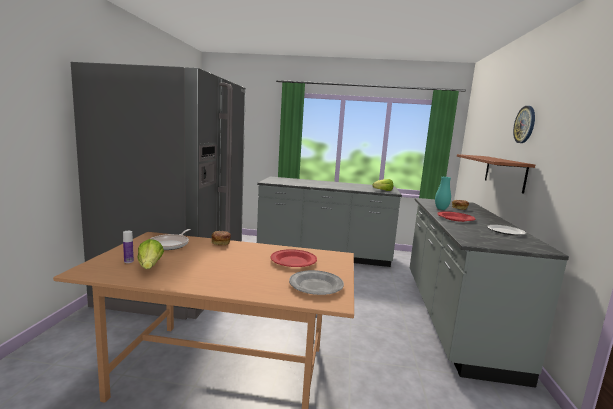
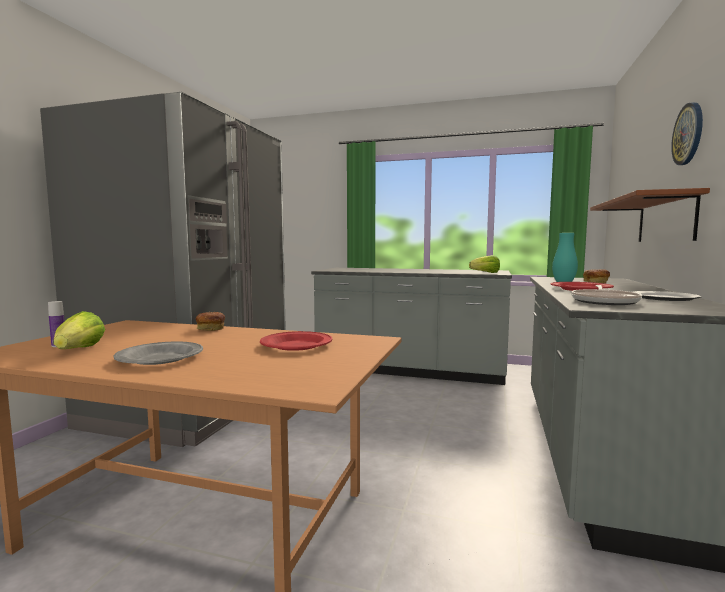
camera: 10 degrees right, 5 degrees down
(170, 244) = (139, 330): frying pan -> frying pan (604, 301)
(316, 285) = (304, 370): grey plate -> grey plate (161, 358)

